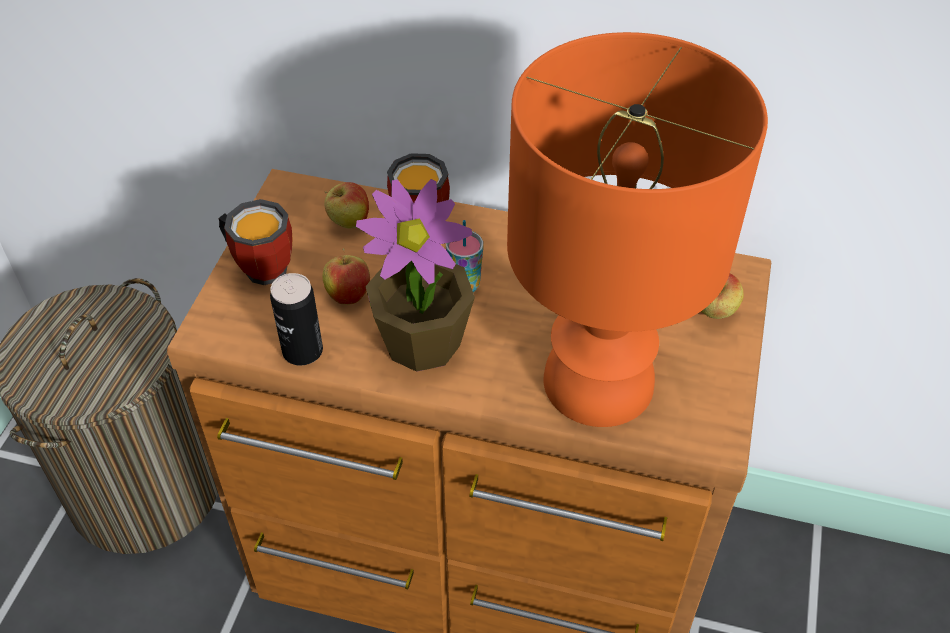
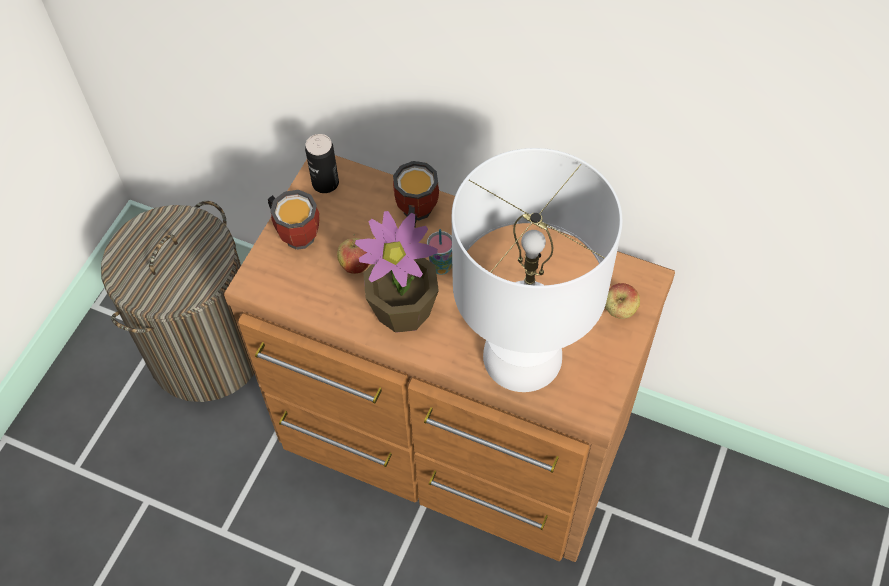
camera: 10 degrees right, 10 degrees up
(302, 351) = (318, 306): can -> can (325, 183)
(349, 223) = (364, 203): apple -> none
(598, 379) = (523, 354): orange table lamp -> white table lamp

